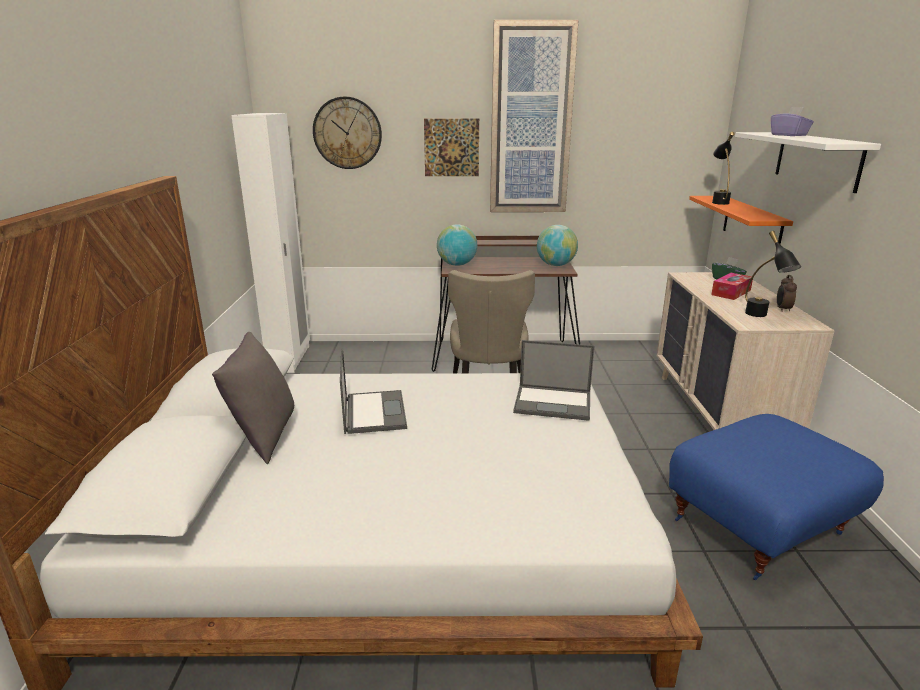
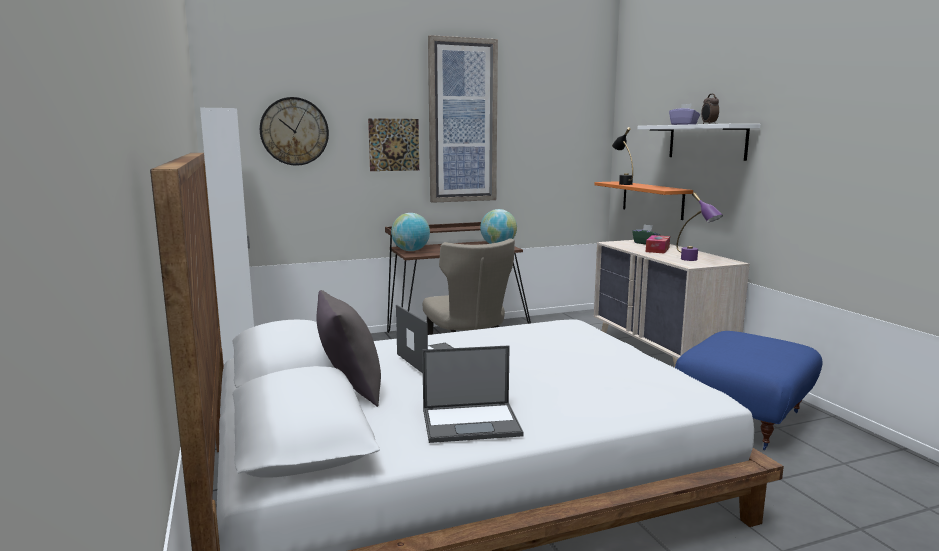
camera: 20 degrees left, 10 degrees down
(554, 403) = (578, 336): laptop -> laptop (472, 422)
(761, 317) = (695, 260): black table lamp -> purple table lamp
(782, 309) = (703, 255): alarm clock -> alarm clock (708, 124)

